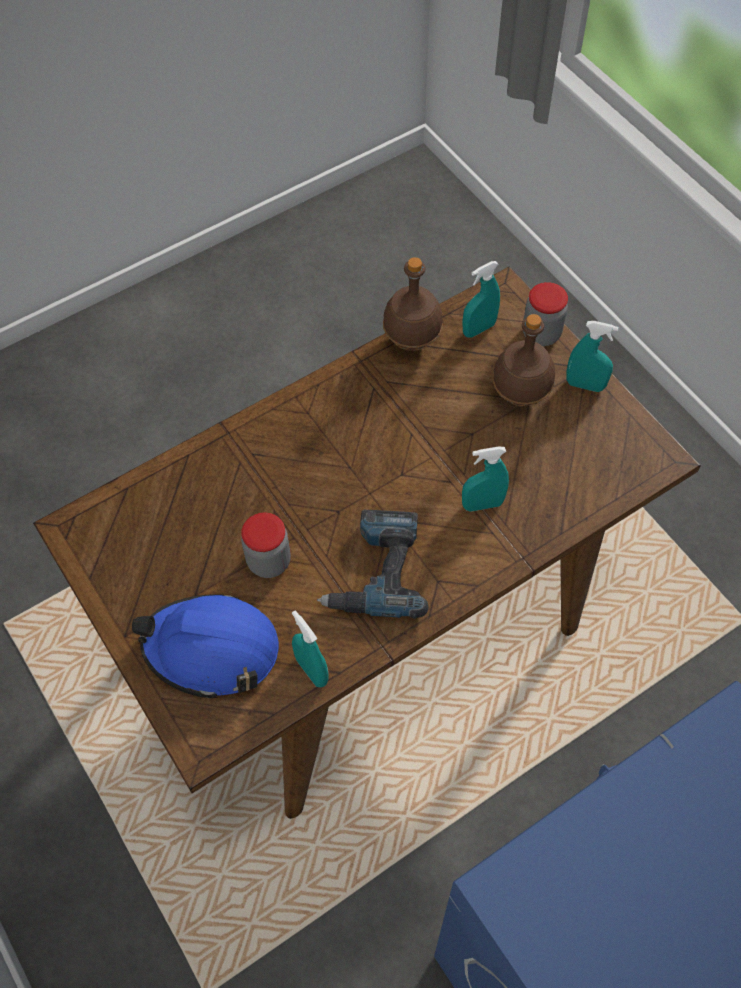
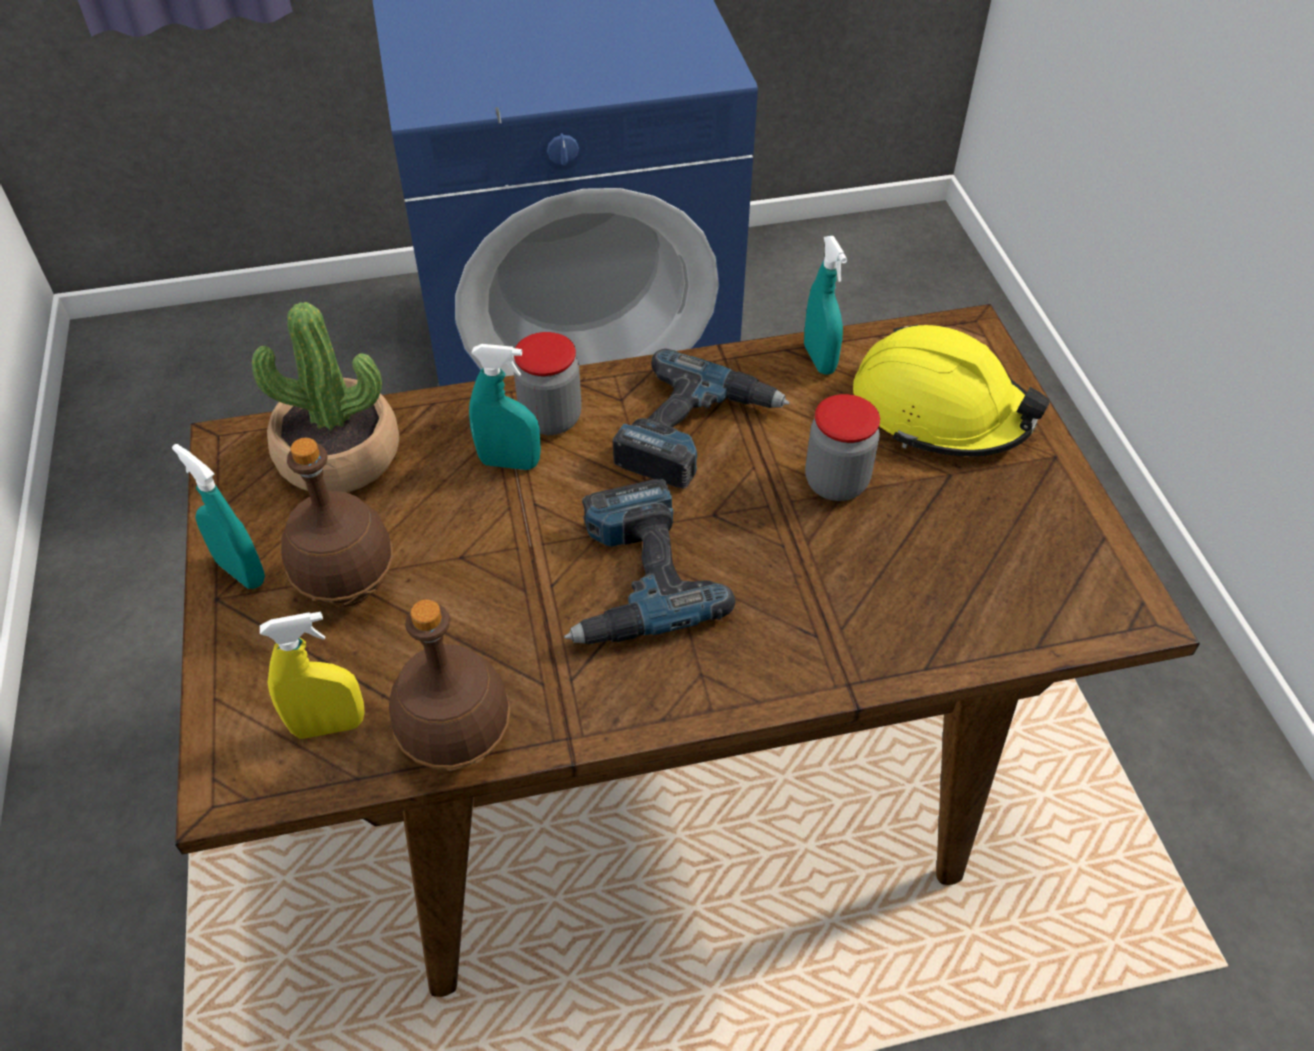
camera: 160 degrees left, 10 degrees down
(212, 649) = (939, 411): blue hard hat -> yellow hard hat
(369, 453) = (631, 578): none -> power drill
(479, 329) = (329, 726): turquoise spray bottle -> yellow spray bottle
(541, 334) = (234, 679): jar -> jar (551, 419)
(590, 473) = (339, 455): none -> potted plant

